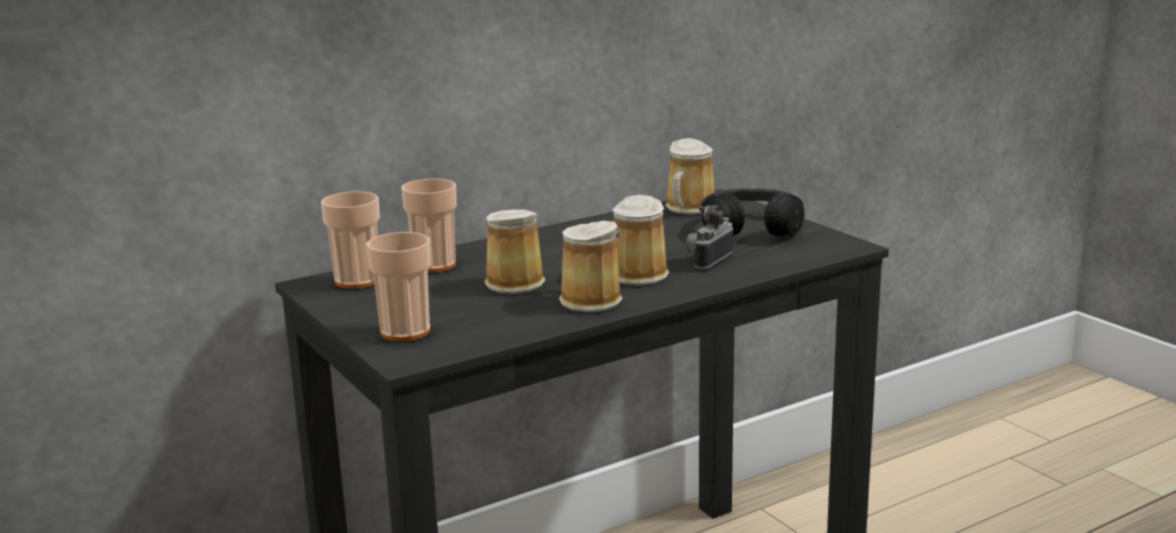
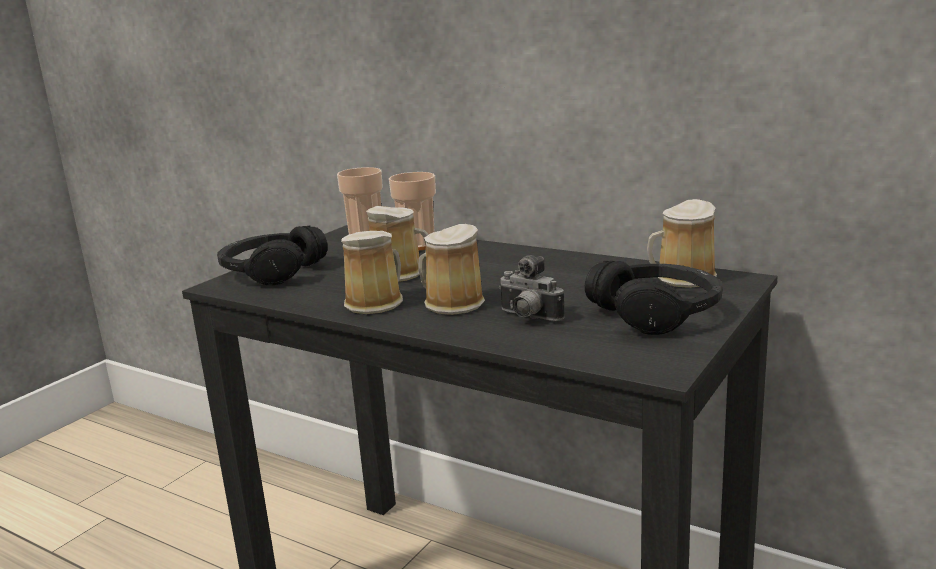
camera: 65 degrees right, 0 degrees up
(405, 331) = (272, 272): cup -> black headphones
(707, 260) = (528, 317): camera -> camera turned 150 degrees counterclockwise

